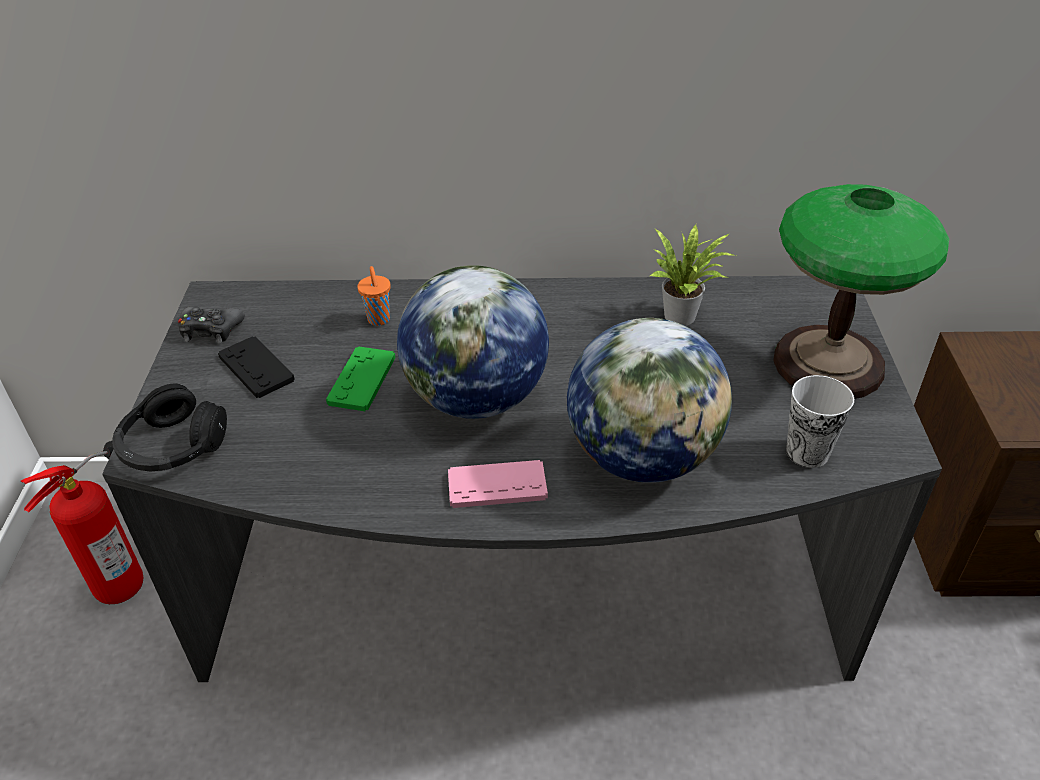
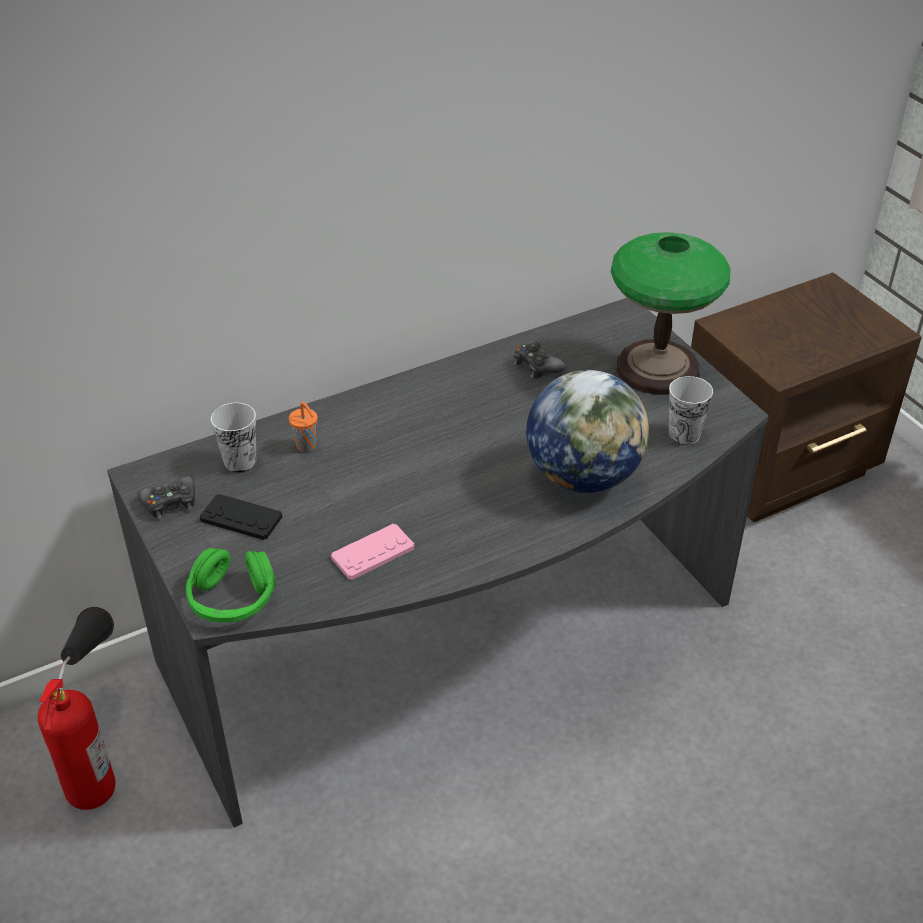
camera: 30 degrees left, 0 degrees up
(172, 446) = (232, 599): black headphones -> green headphones
(306, 313) = (240, 462): none -> cup
(362, 380) = (336, 496): green game controller -> none
(476, 399) = (435, 479): globe -> none
(497, 485) = (501, 532): pink game controller -> pink game controller (373, 553)
(684, 316) = (537, 366): potted plant -> black game controller

